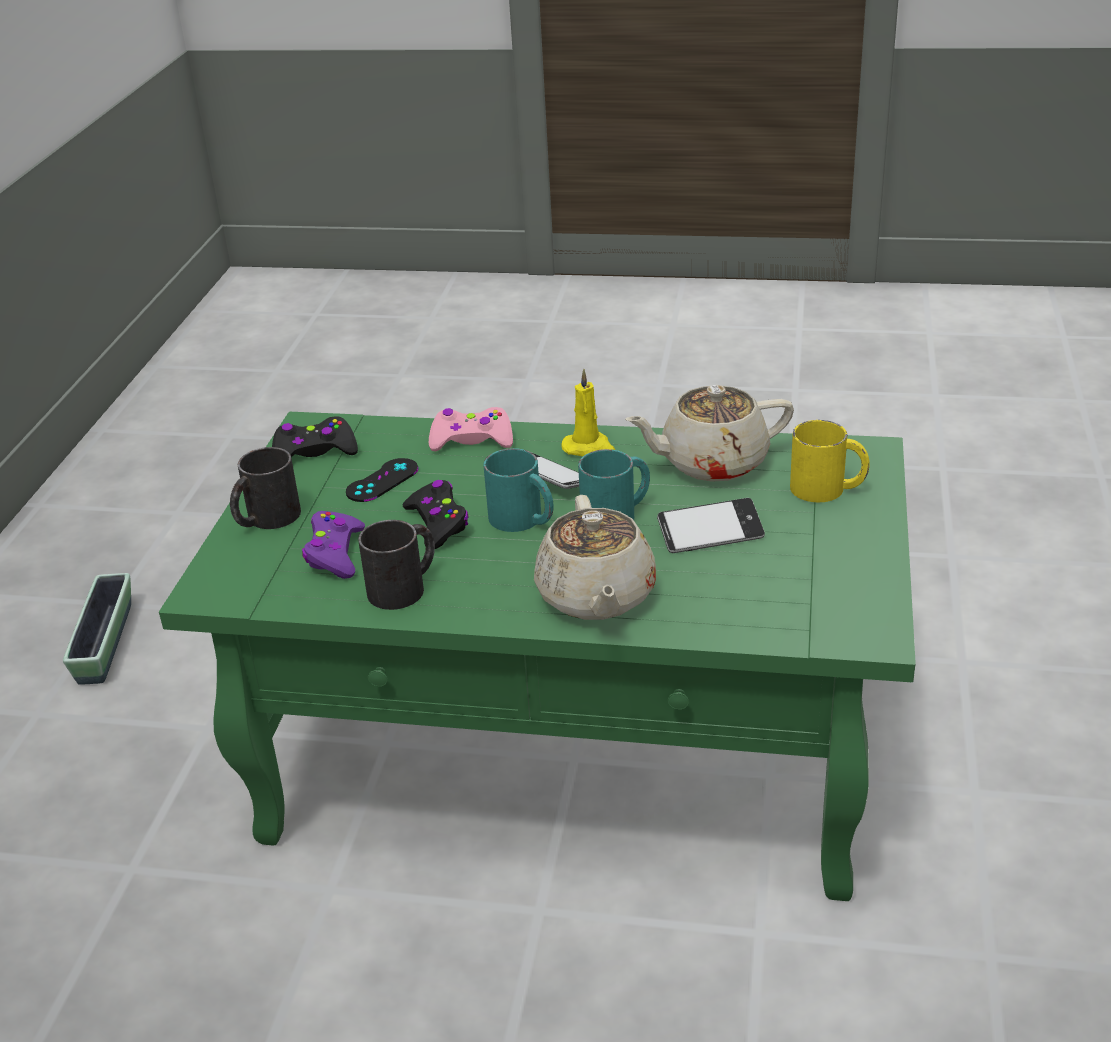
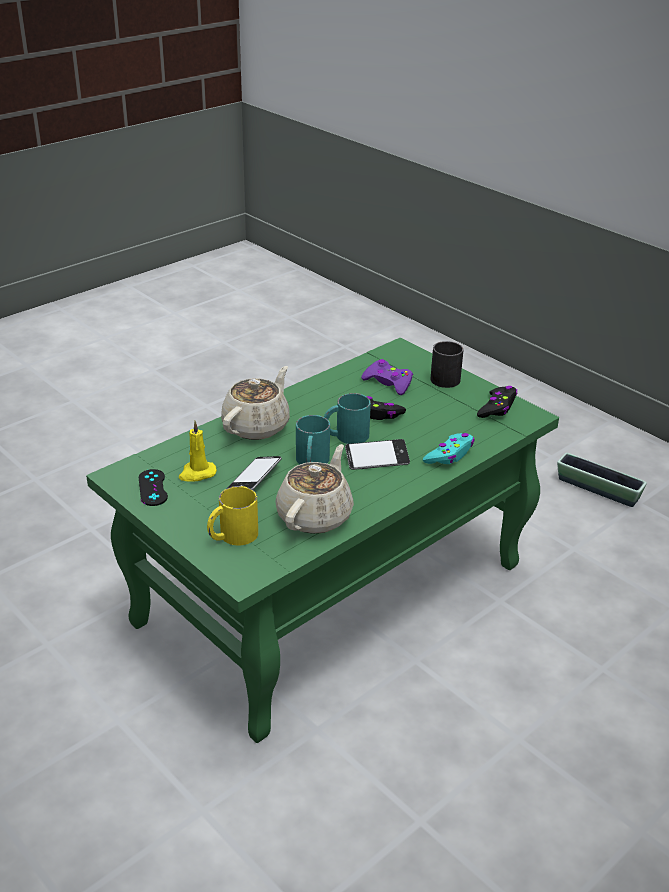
camera: 125 degrees right, 0 degrees up
(382, 480) = (440, 415): black game controller -> black game controller (153, 488)
(405, 586) = (337, 388): black mug -> none
(471, 440) = (449, 455): pink game controller -> turquoise game controller
(589, 448) = (388, 485): yellow candle -> yellow candle (197, 473)
(596, 597) = (257, 426): beige teapot -> beige teapot turned 90 degrees clockwise

